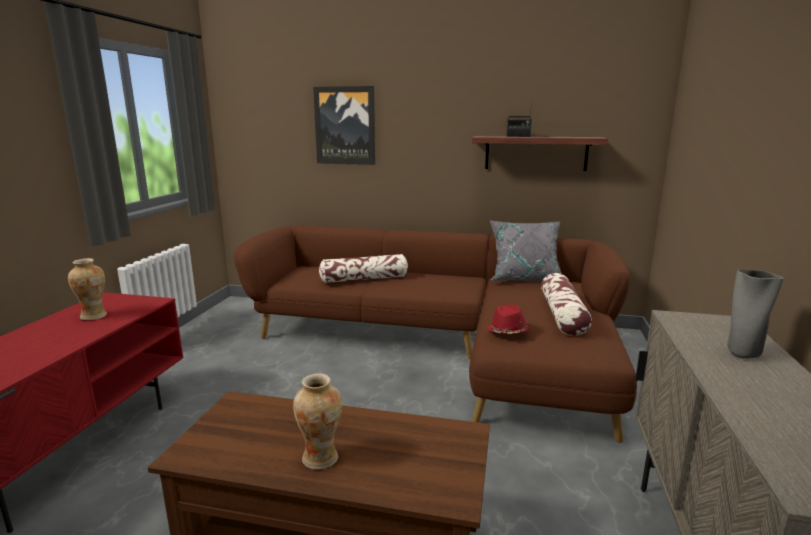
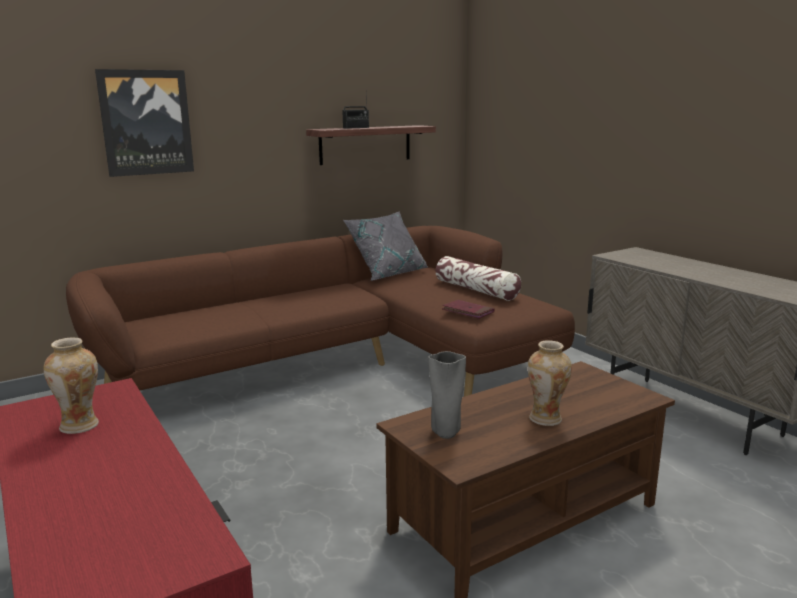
camera: 45 degrees left, 0 degrees up
(364, 279) = (244, 312): pillow -> none
(507, 332) = (468, 311): red hat -> red book
(741, 354) = (676, 263): grey vase -> grey vase (445, 434)

